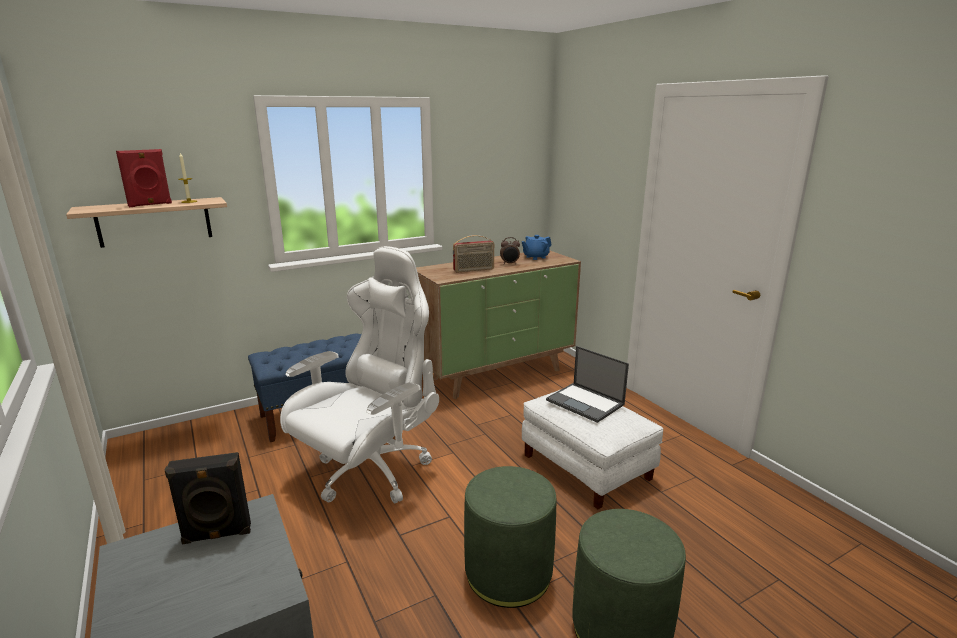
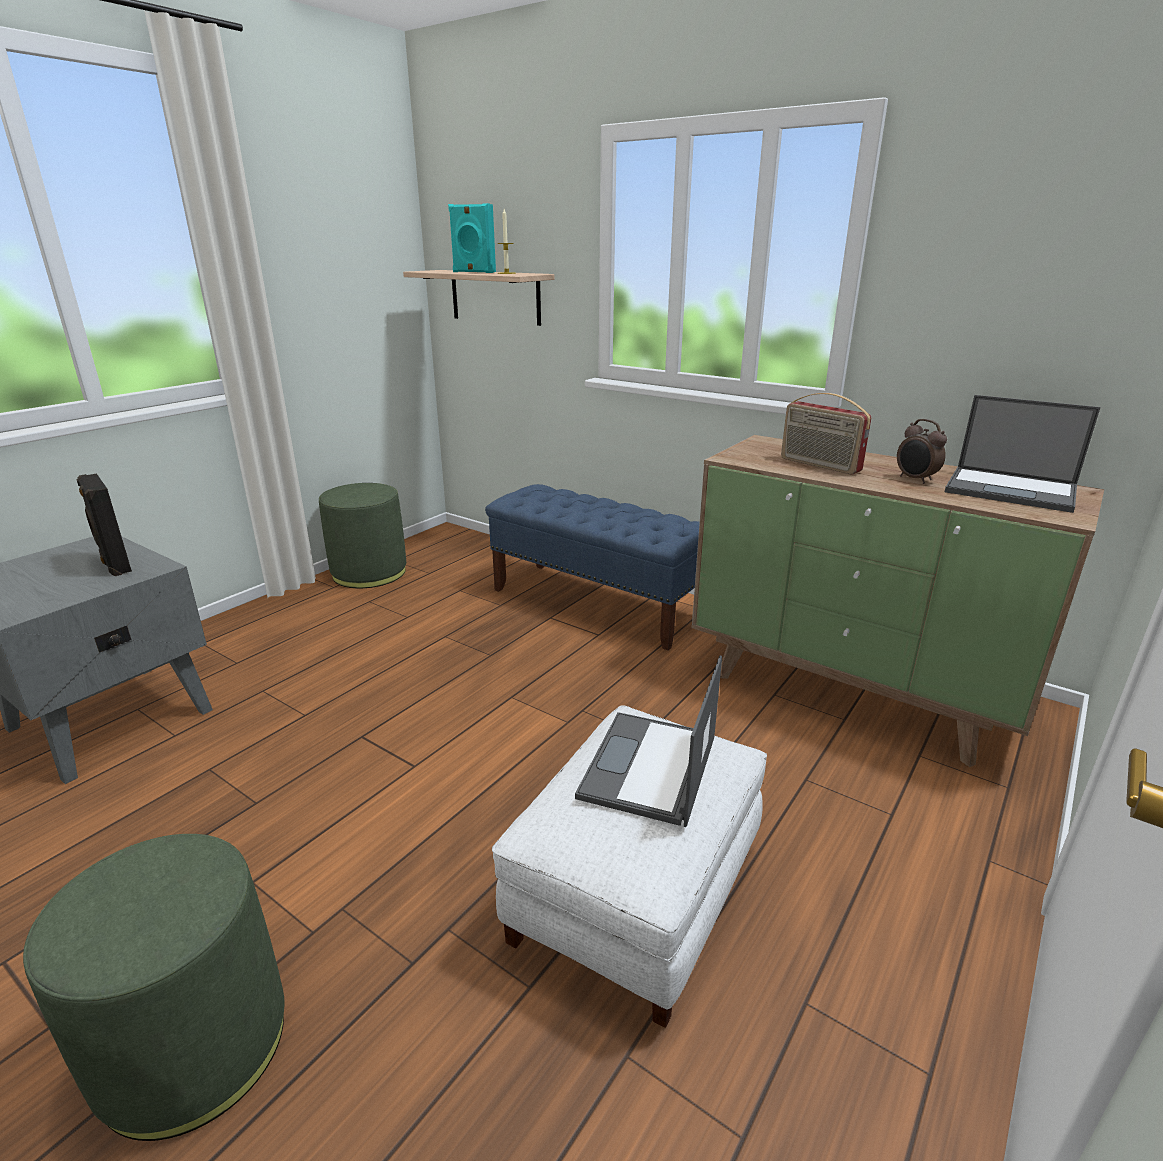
camera: 65 degrees right, 5 degrees up
(150, 204) = (473, 272): red speaker -> turquoise speaker
(367, 475) = (469, 672): white office chair -> none
(508, 573) = (307, 861): green ottoman -> green ottoman (369, 572)
(535, 257) = (1012, 490): blue teapot -> laptop

